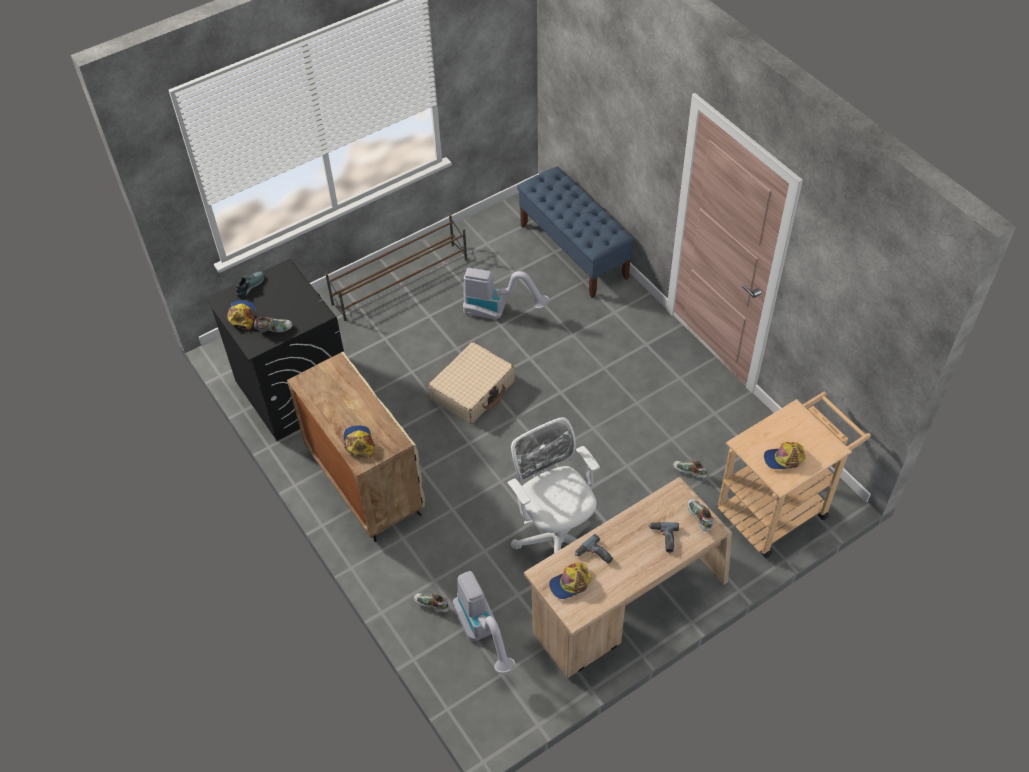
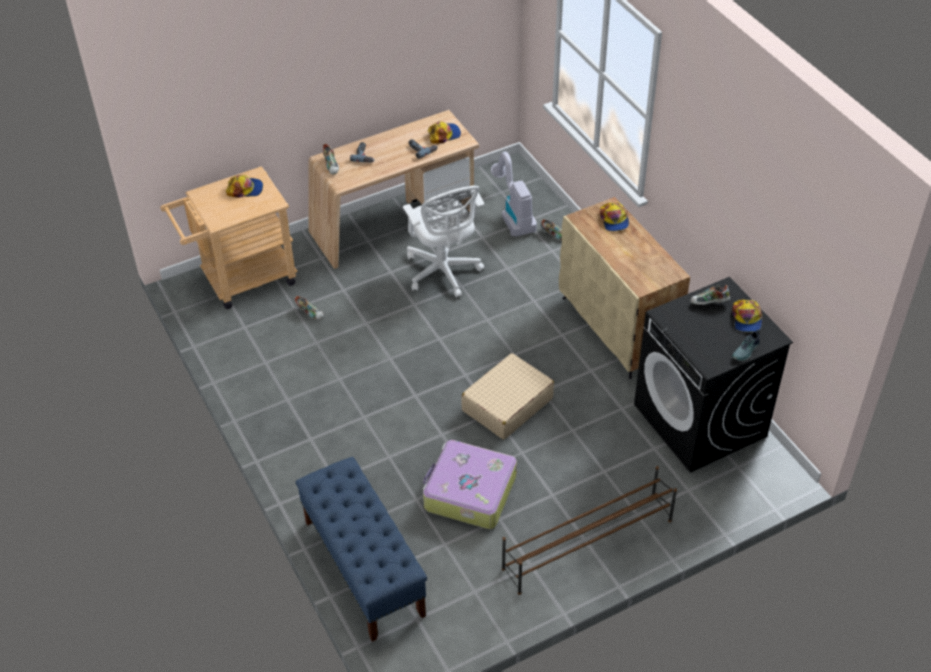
camera: 175 degrees left, 5 degrees down
(499, 311) = (469, 492): vacuum cleaner -> suitcase

